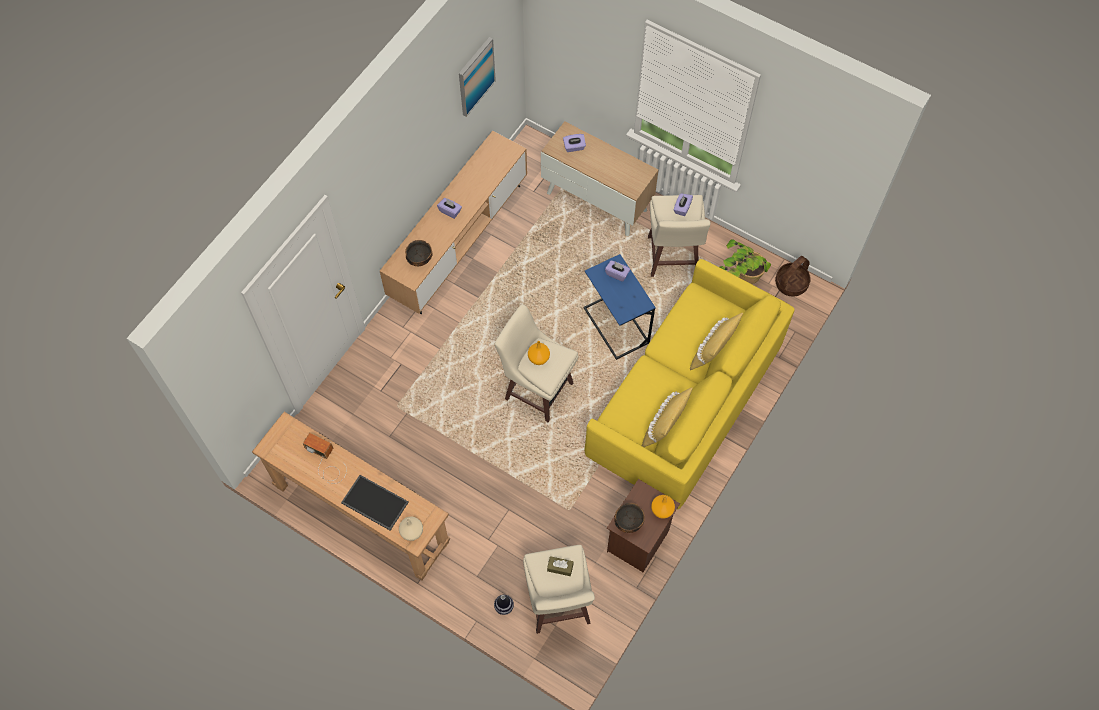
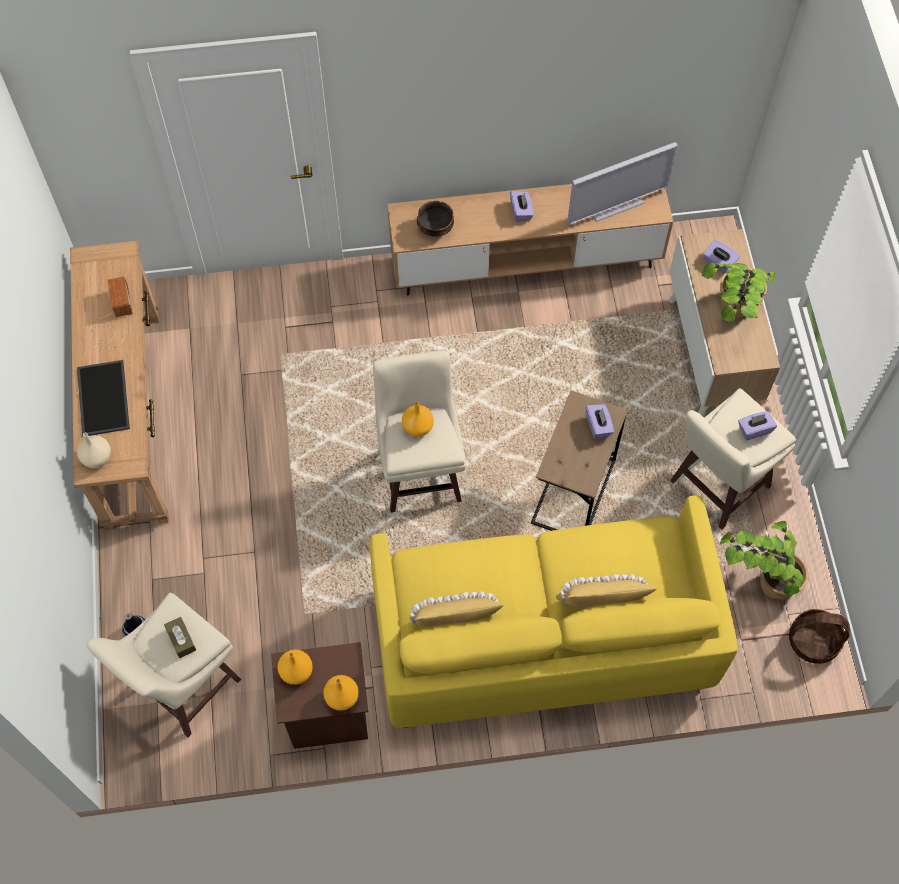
camera: 50 degrees right, 0 degrees up
(475, 76) = (655, 77): picture -> none
(490, 165) = (615, 205): none -> television
(610, 167) = (730, 317): none -> potted plant
(616, 325) = (573, 492): blue side table -> brown side table
(628, 522) = (297, 671): bowl -> orange vase

